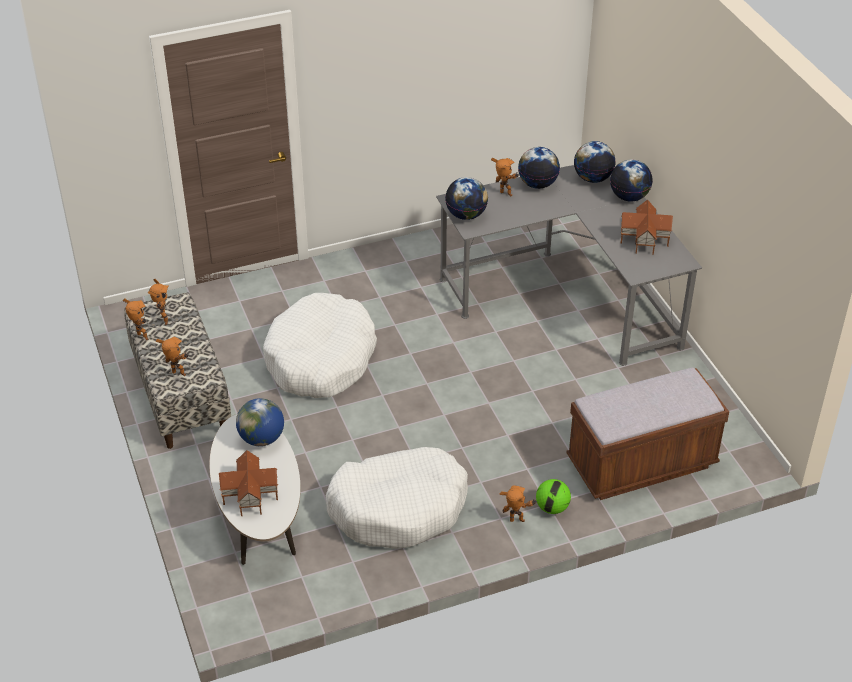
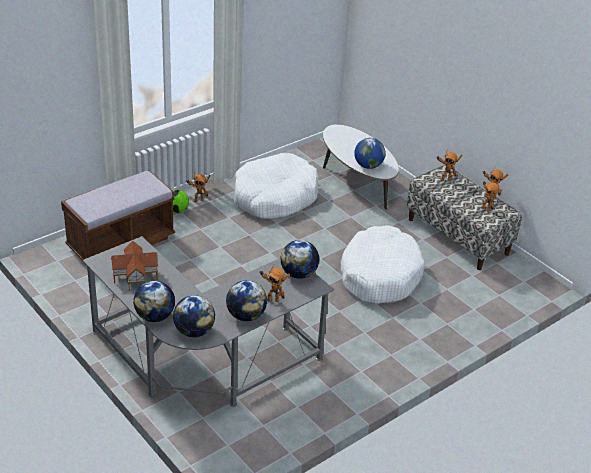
camera: 160 degrees right, 5 degrees down
(249, 495) = (354, 140): toy house -> none

